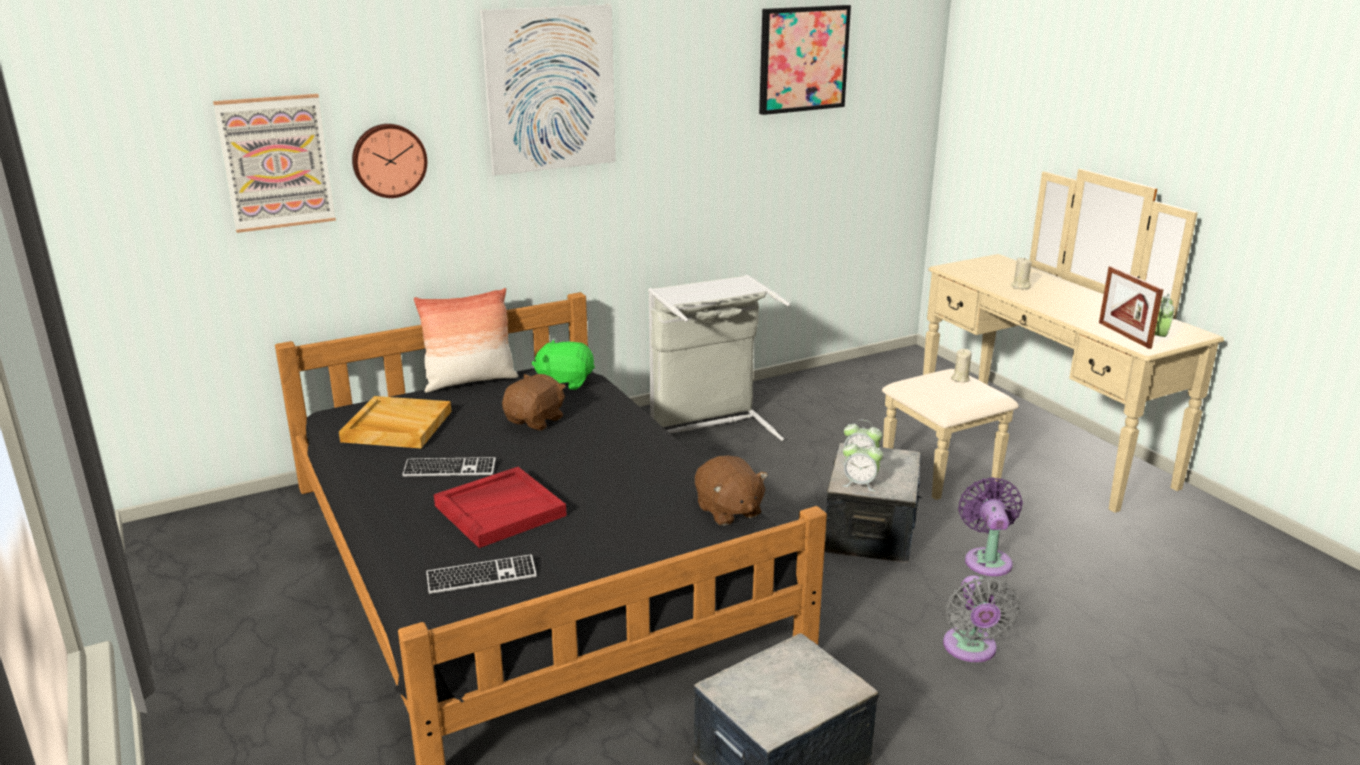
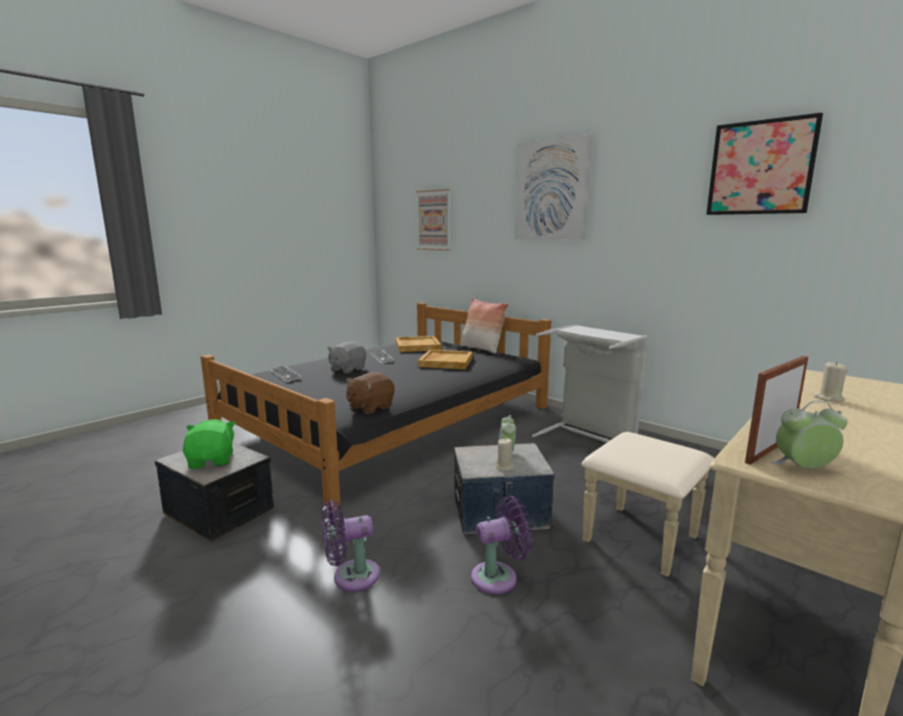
camera: 70 degrees right, 10 degrees down
(389, 160) = (472, 224): wall clock -> none
(500, 510) = (347, 369): red tray -> grey plush toy
(536, 420) = (445, 362): brown plush toy -> beige tray
(565, 382) = (500, 360): green plush toy -> green plush toy (212, 461)
(860, 484) = (472, 455): alarm clock -> none
(960, 379) = (674, 453): beige candle -> beige candle (504, 467)
(971, 649) = (351, 576): grey fan -> purple fan

